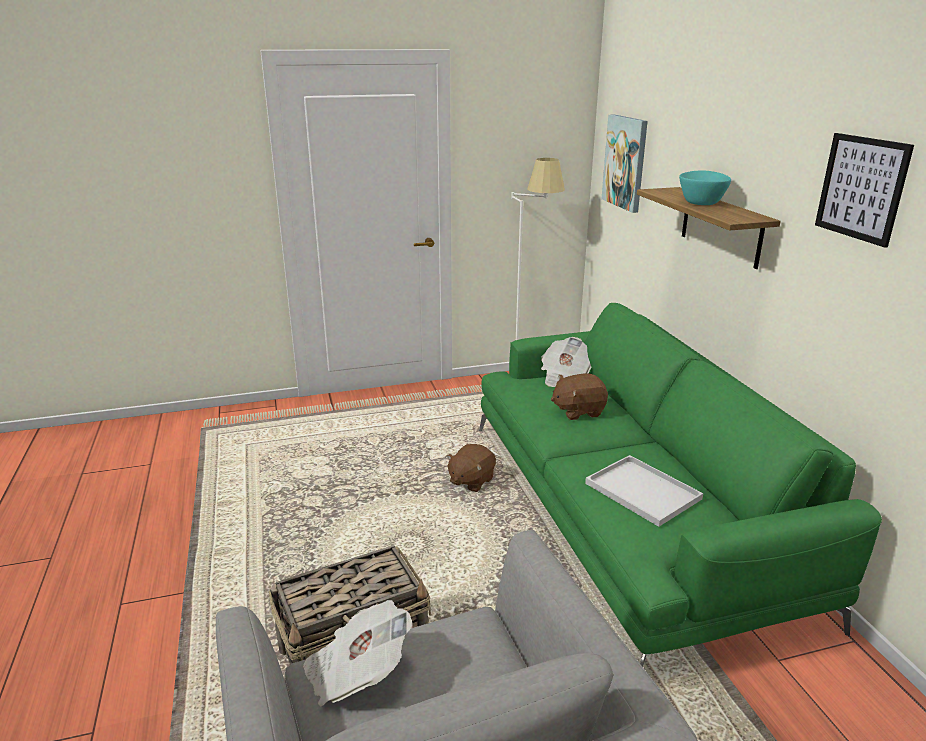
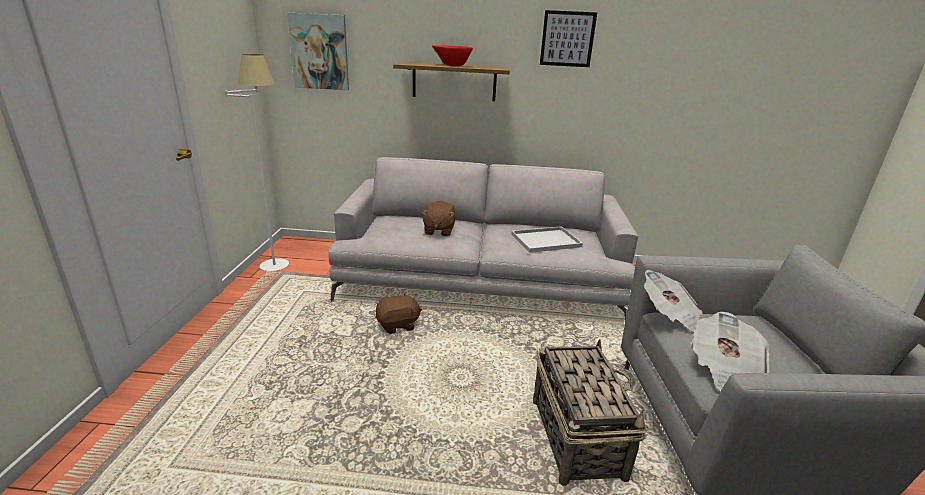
camera: 70 degrees left, 0 degrees up
(471, 481) = (398, 325): brown plush toy -> brown plush toy turned 75 degrees counterclockwise
(565, 377) = (385, 221): newspaper -> newspaper (670, 315)
(627, 512) = (480, 279): green sofa -> grey sofa
(701, 202) = (451, 65): turquoise bowl -> red bowl

